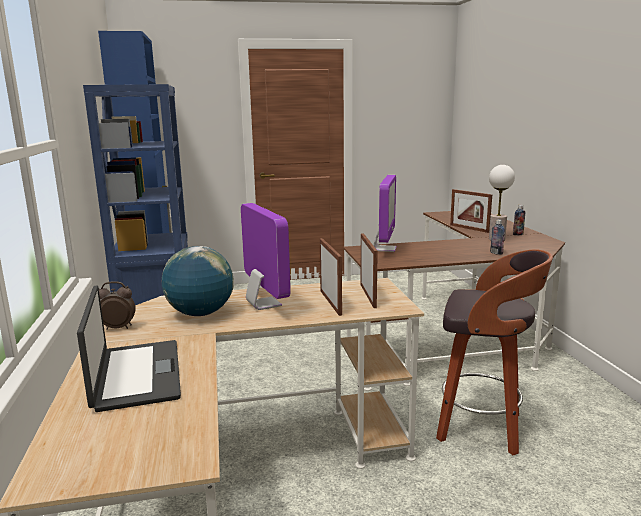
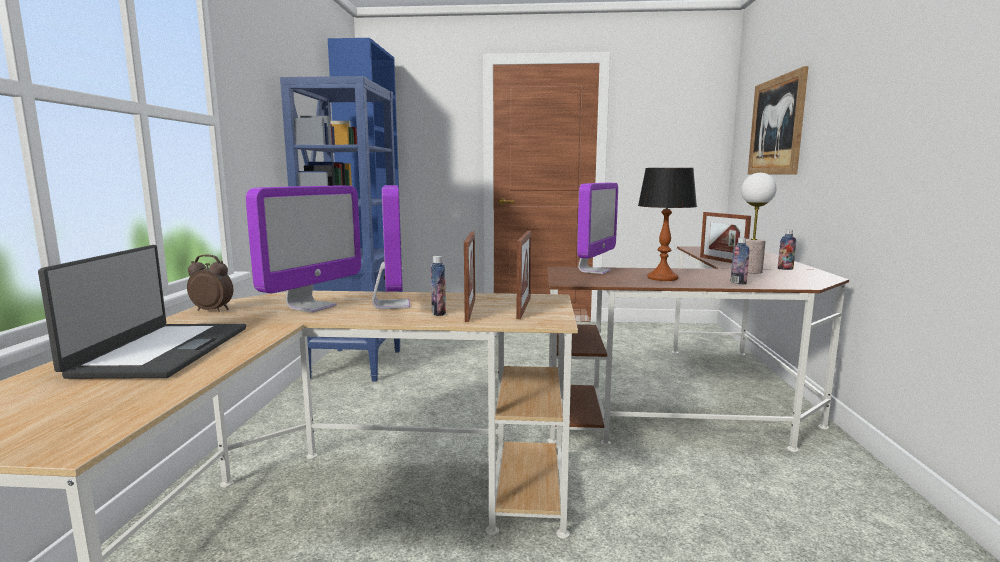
camera: 15 degrees right, 5 degrees down
(200, 314) = (312, 307): globe -> monitor
(310, 309) = (438, 313): none -> bottle
(441, 252) = (663, 278): none -> table lamp
(482, 428) = (682, 513): stool -> none
(496, 113) = (776, 126): none -> picture

